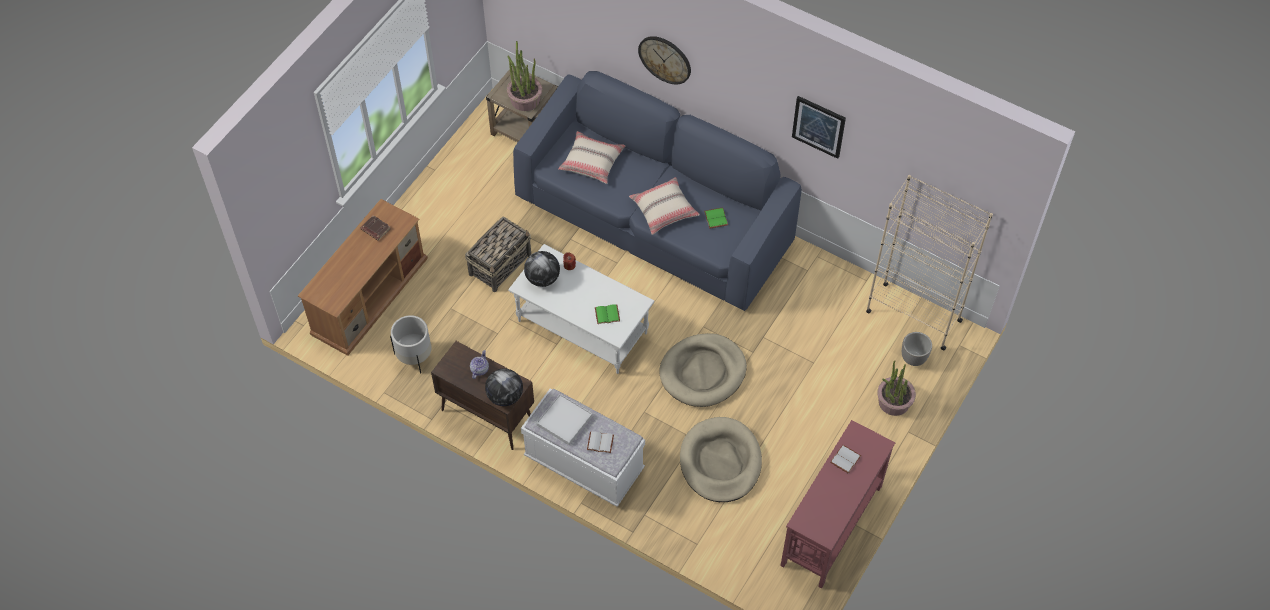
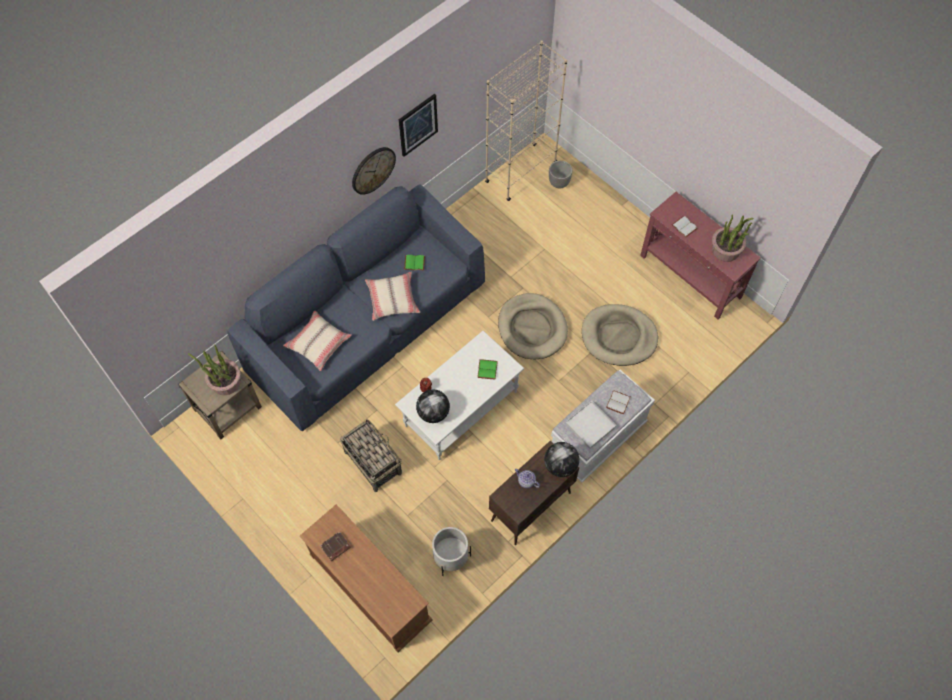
camera: 75 degrees left, 5 degrees up
(665, 59) = (294, 219): wall clock -> wall clock (373, 170)
(893, 402) = (593, 206): potted plant -> potted plant (726, 250)

